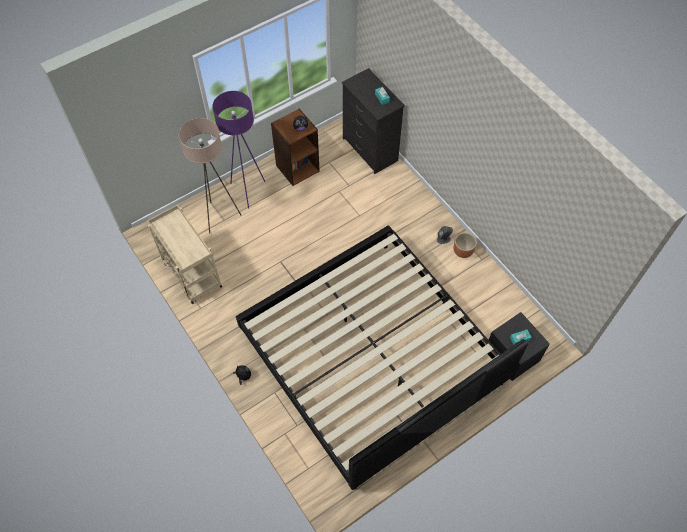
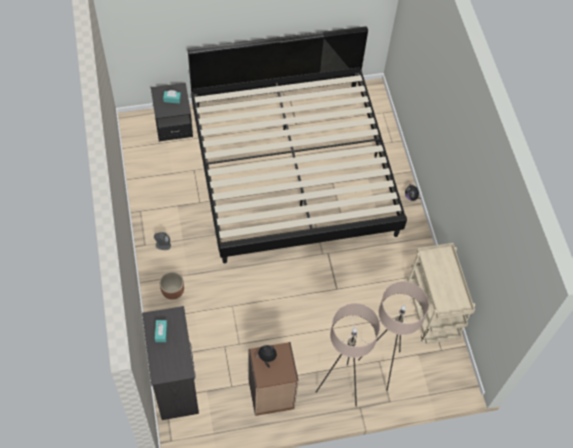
camera: 160 degrees left, 0 degrees up
(248, 191) = (340, 387): purple floor lamp -> beige floor lamp
(463, 251) = (152, 225): brown planter -> brown planter (172, 291)

